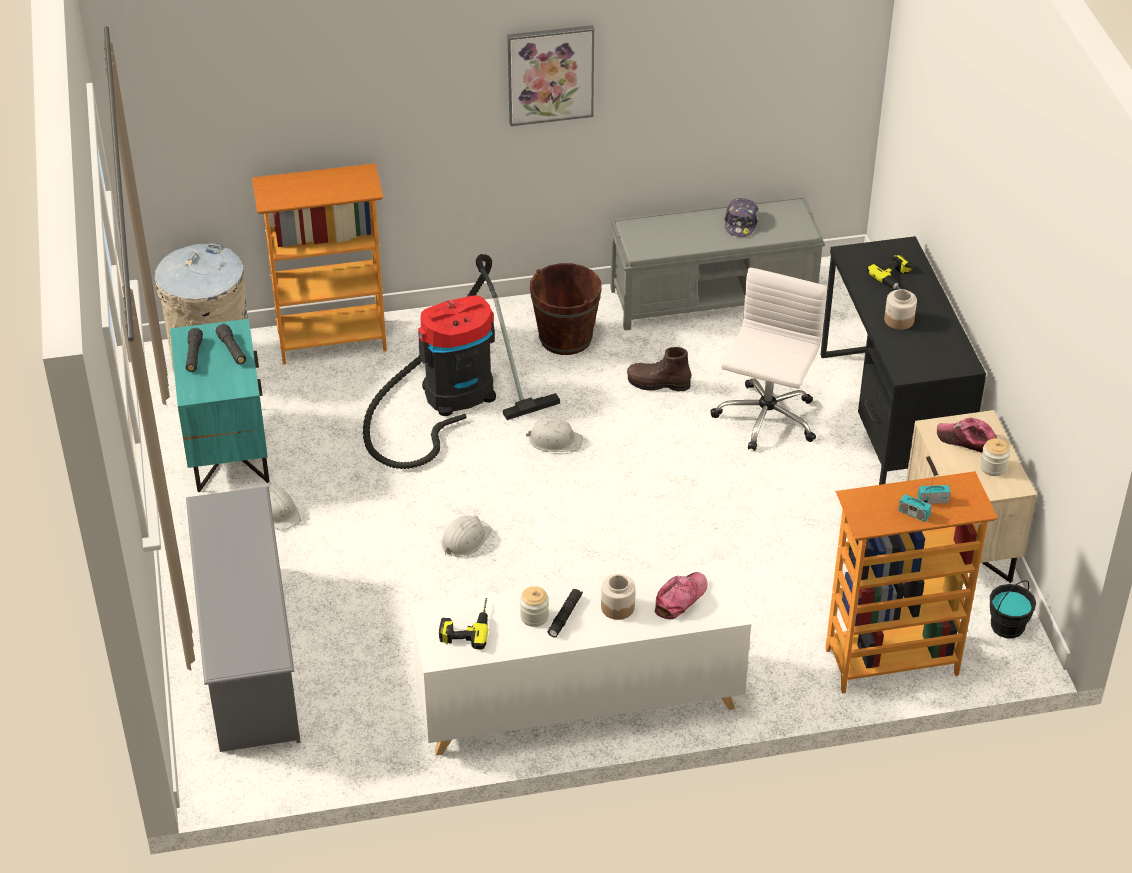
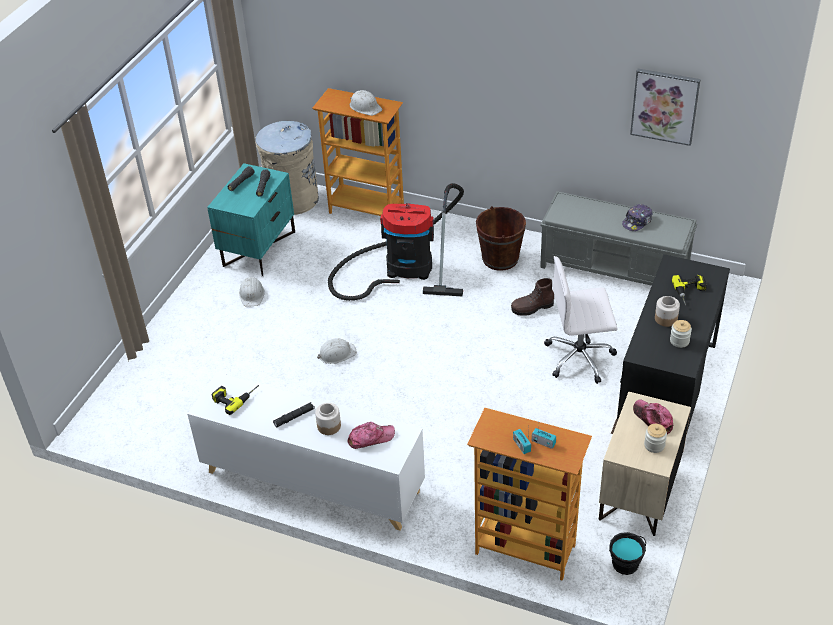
camera: 35 degrees right, 0 degrees up
(249, 656) = (166, 369): grey shoe rack -> none
(534, 616) = (277, 409): jar -> jar (679, 341)
(550, 74) = (520, 75): picture -> picture (665, 106)
(554, 440) = (439, 317): white hard hat -> white hard hat (365, 107)
(658, 383) = (532, 308): brown boot -> brown boot turned 60 degrees counterclockwise
(765, 419) = (580, 357): white office chair -> white office chair turned 150 degrees counterclockwise

